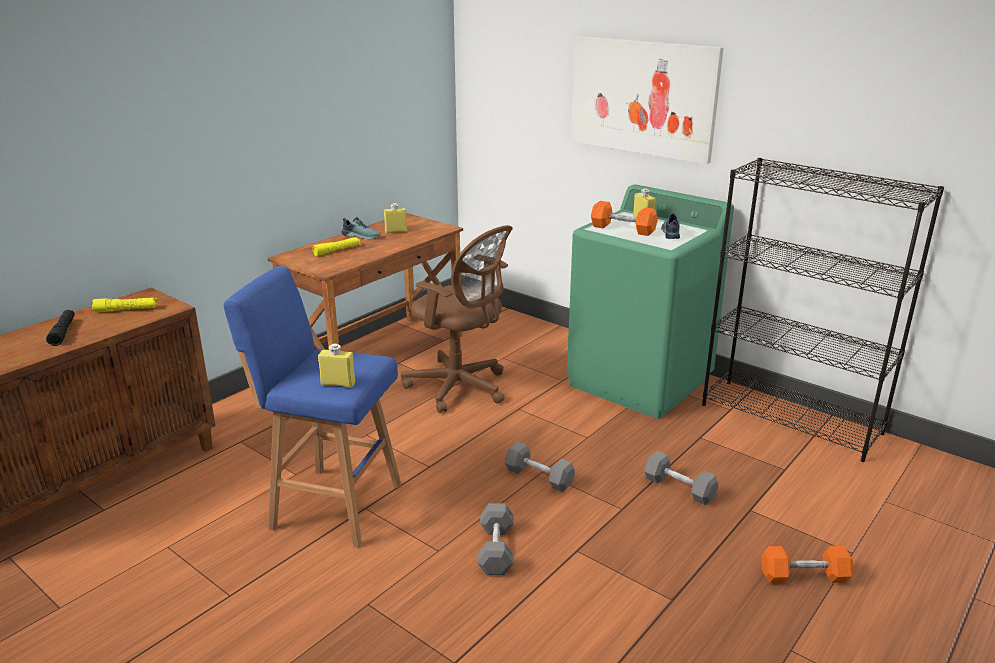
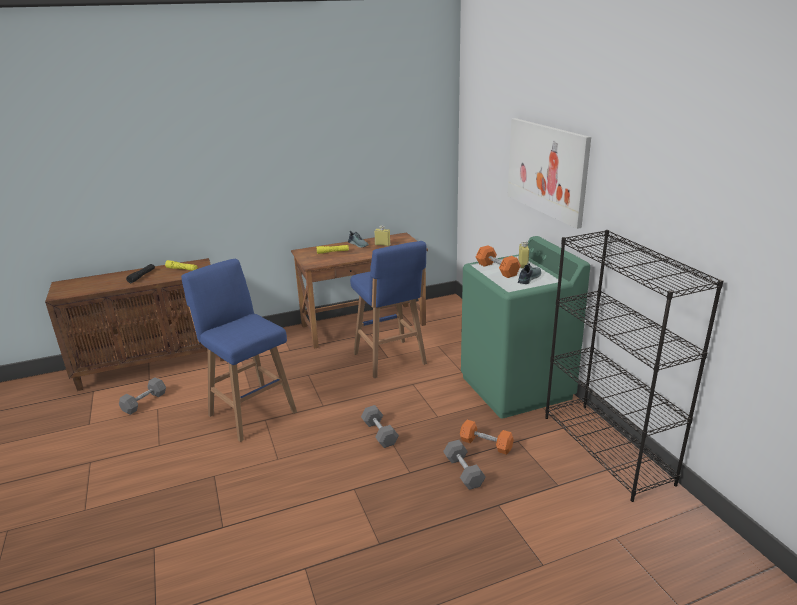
camera: 30 degrees right, 0 degrees up
(338, 384) = (233, 337): yellow bottle -> none
(460, 388) = (390, 360): brown office chair -> blue stool
(496, 550) = (308, 470): grey dumbbell -> grey dumbbell (144, 402)
(804, 576) = (486, 566): orange dumbbell -> orange dumbbell (486, 444)

